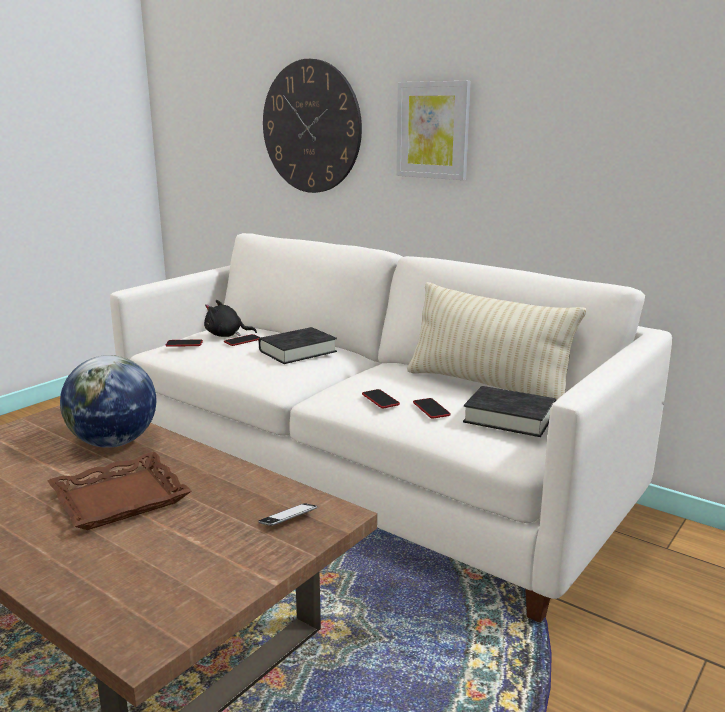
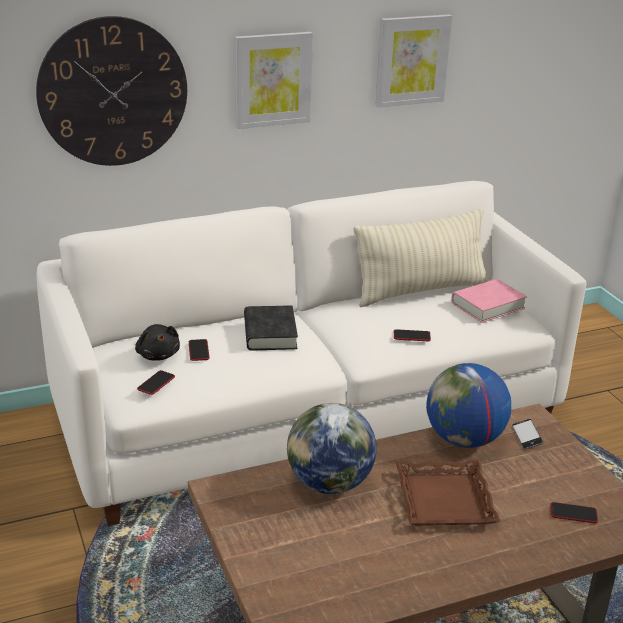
camera: 60 degrees left, 10 degrees up
(226, 335) = (158, 355): black plush toy -> black plush toy turned 60 degrees counterclockwise
(247, 485) = (464, 439): none -> globe
(431, 409) = (448, 324): phone -> phone (573, 513)
(509, 418) = (487, 305): black book -> pink book
(586, 123) = (412, 60): none -> picture

